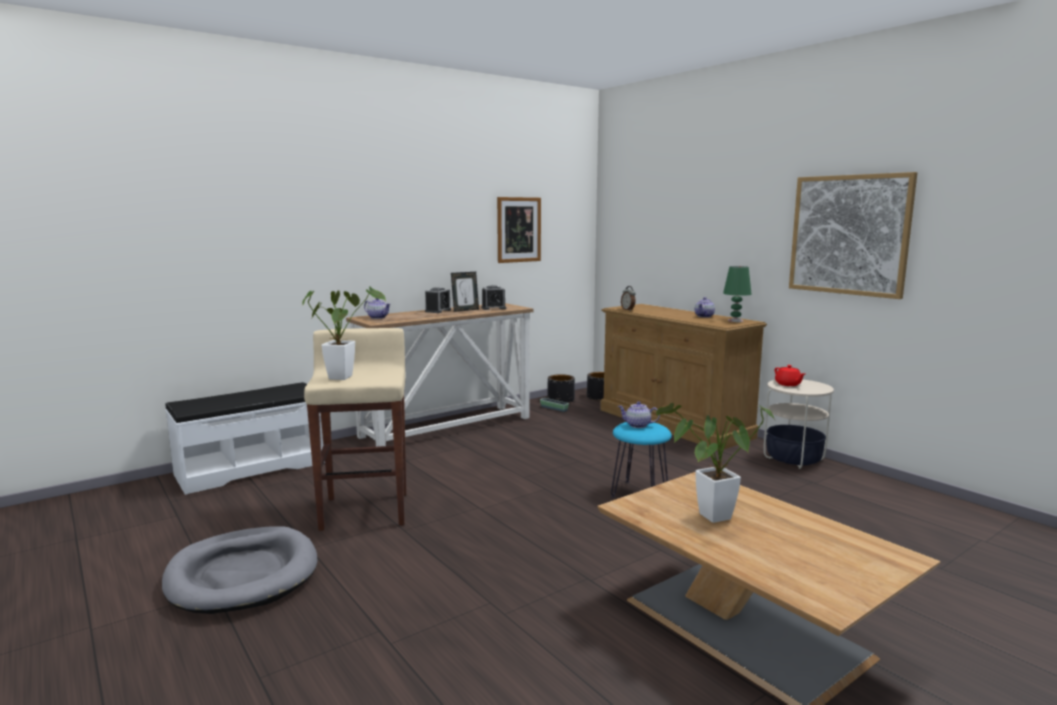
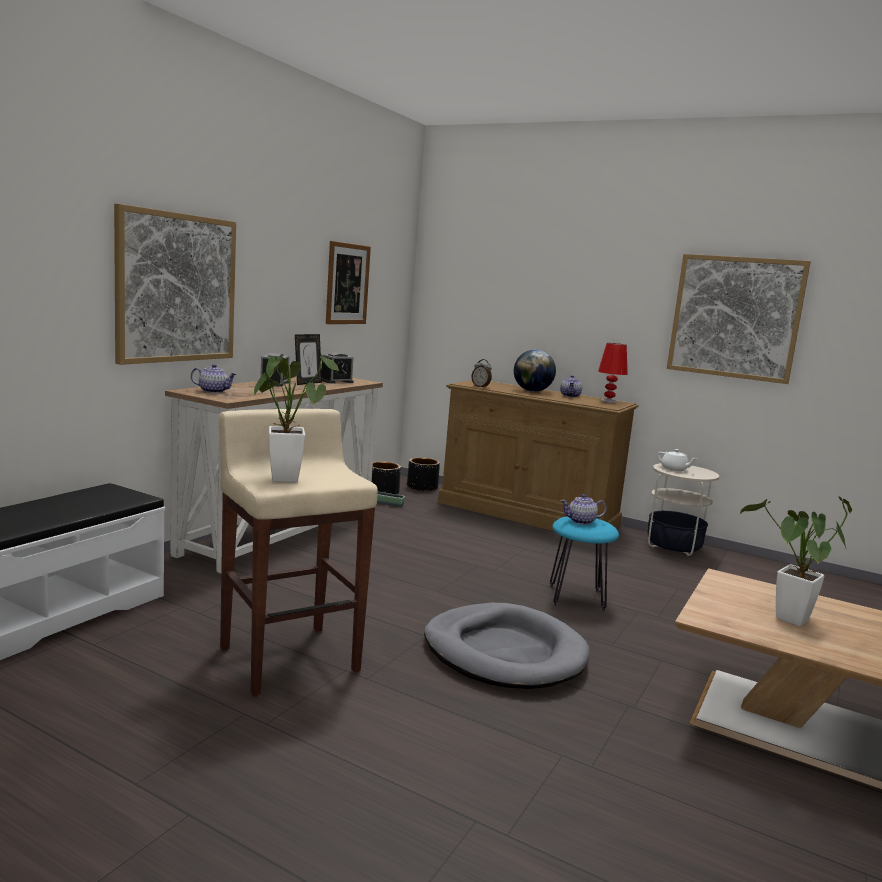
camera: 25 degrees left, 0 degrees up
(243, 575) = (207, 781): grey dog bed -> grey dog bed (504, 652)
(353, 244) = (177, 288): none -> picture
(673, 312) = (532, 391): none -> globe
(735, 320) = (609, 401): green table lamp -> red table lamp
(788, 384) = (674, 469): red teapot -> white teapot

